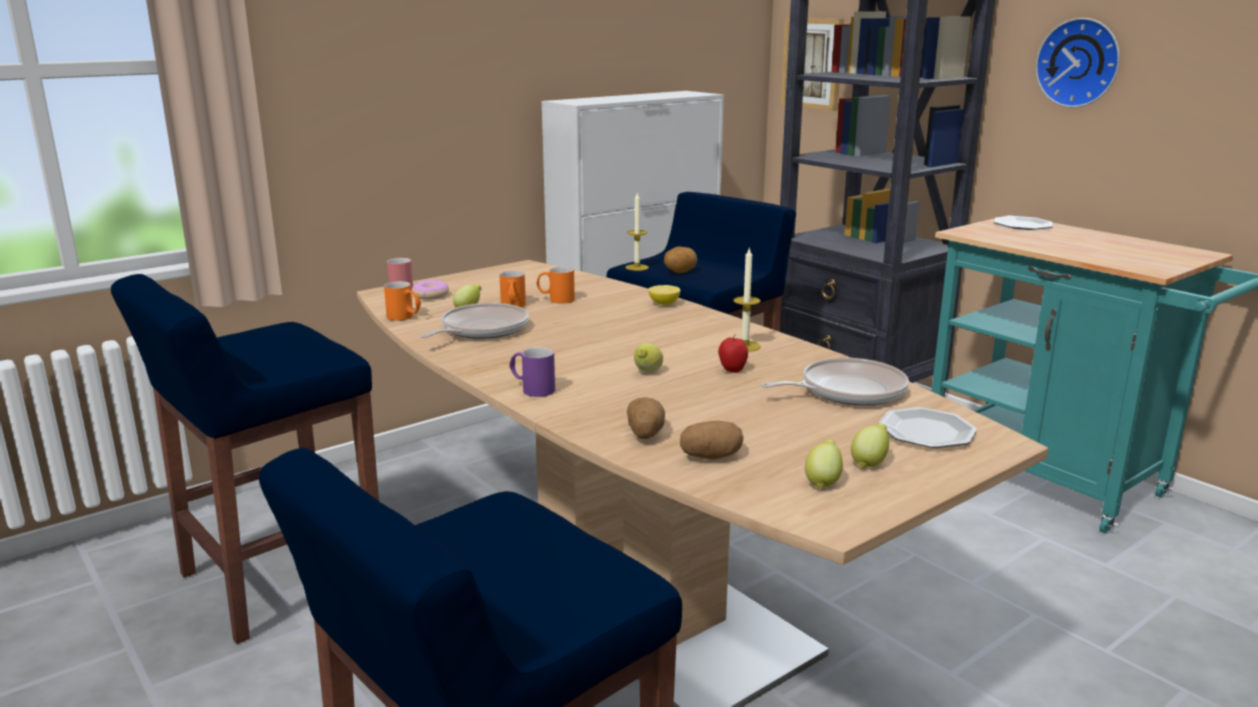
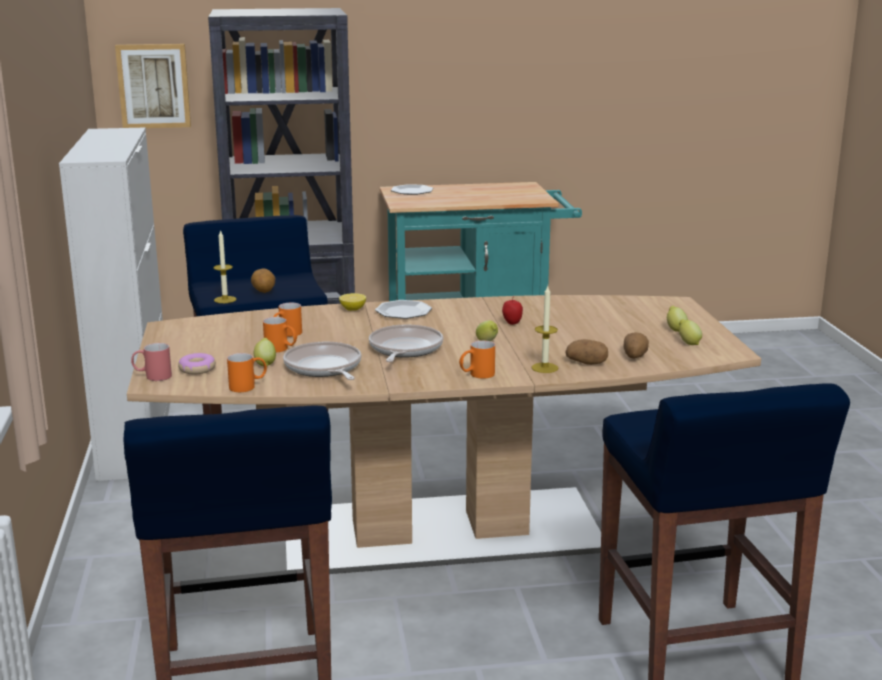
camera: 60 degrees left, 0 degrees up
(532, 389) = (476, 375): purple mug -> orange mug
(744, 346) = (473, 311): candle -> candle (544, 368)
(847, 391) = (577, 309): frying pan -> frying pan (404, 349)
(925, 432) = (650, 310): plate -> plate (403, 312)
(1080, 63) = (412, 69): wall clock -> none

